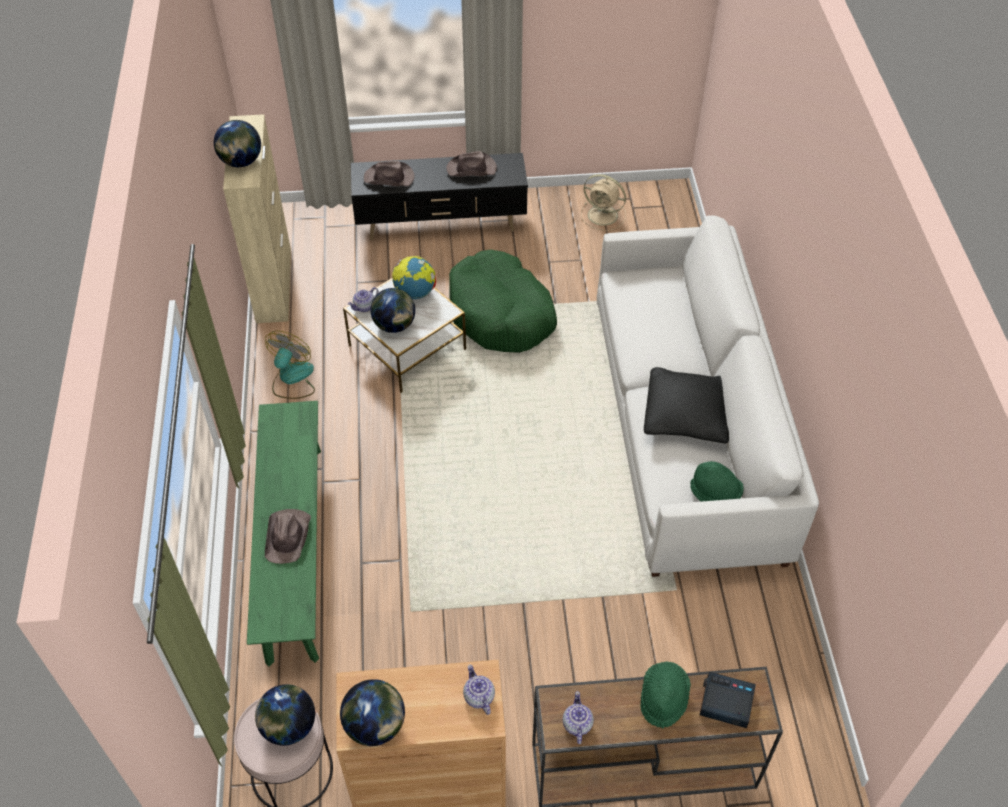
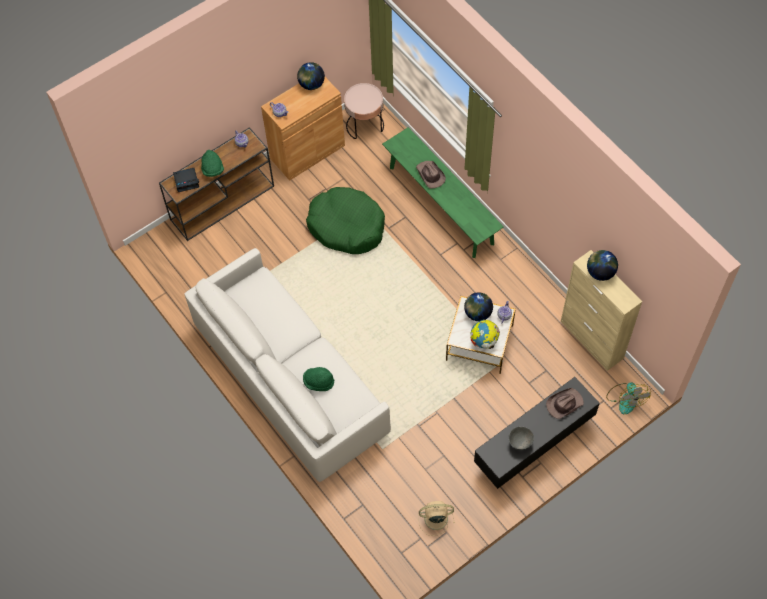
camera: 150 degrees right, 10 degrees up
(289, 726) = (361, 103): globe -> none
(292, 379) = (524, 288): fan -> fan (626, 398)
(472, 169) = (519, 443): brown hat -> grey bowl
(501, 314) = (444, 397): green dog bed -> green dog bed (346, 226)
(687, 415) = (278, 328): black pillow -> none
(715, 494) = (241, 292): green hat -> green hat (318, 382)

